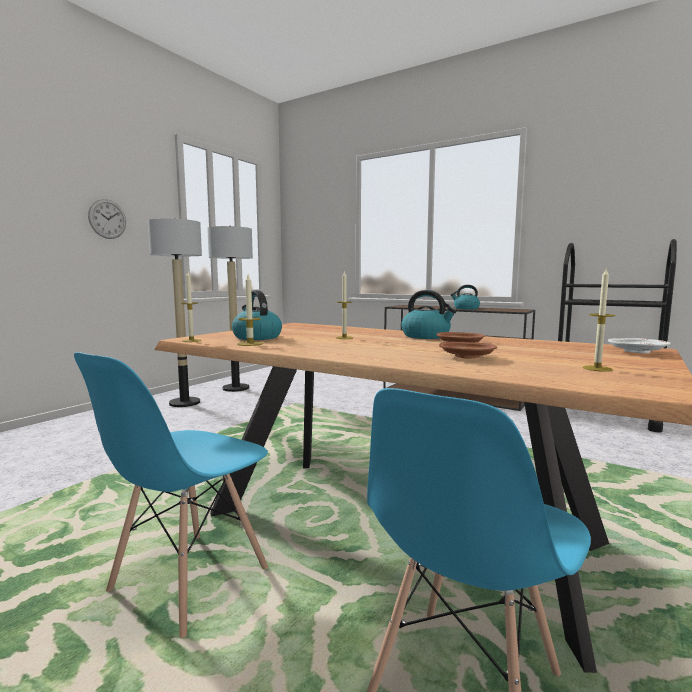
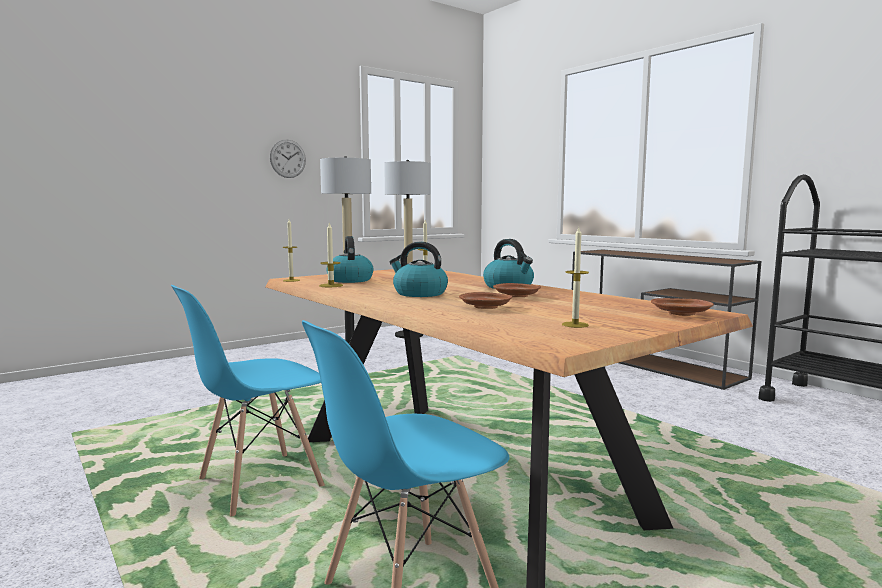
camera: 20 degrees right, 0 degrees up
(466, 308) = (667, 257): kettle -> kettle (419, 293)
(637, 352) = (682, 314): white plate -> brown plate

